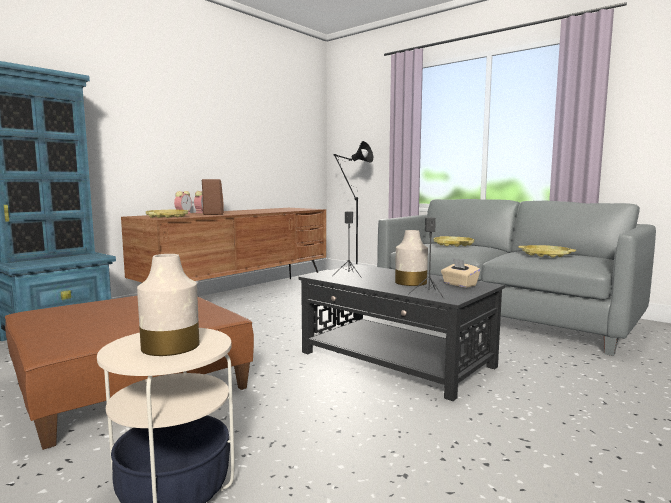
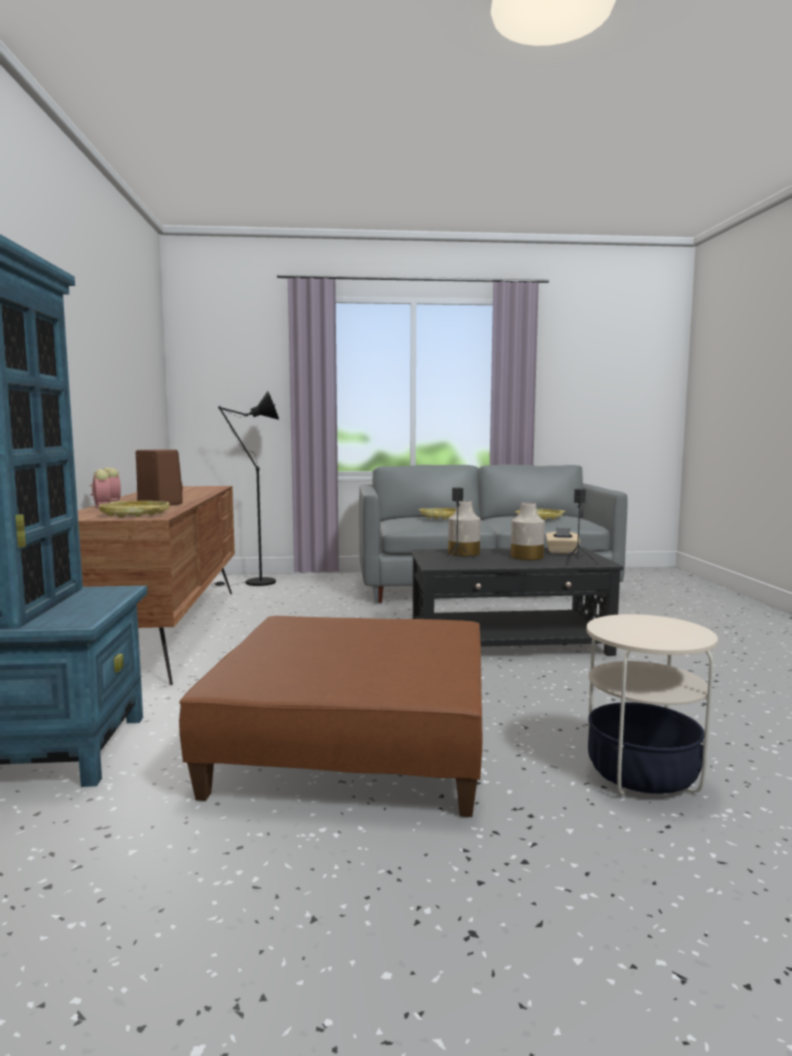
camera: 45 degrees left, 0 degrees up
(171, 345) = (652, 629): beige vase -> beige vase (463, 553)

